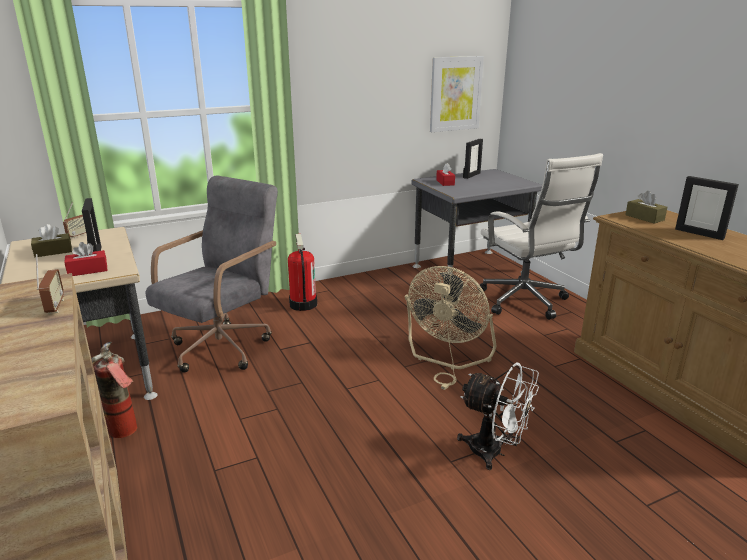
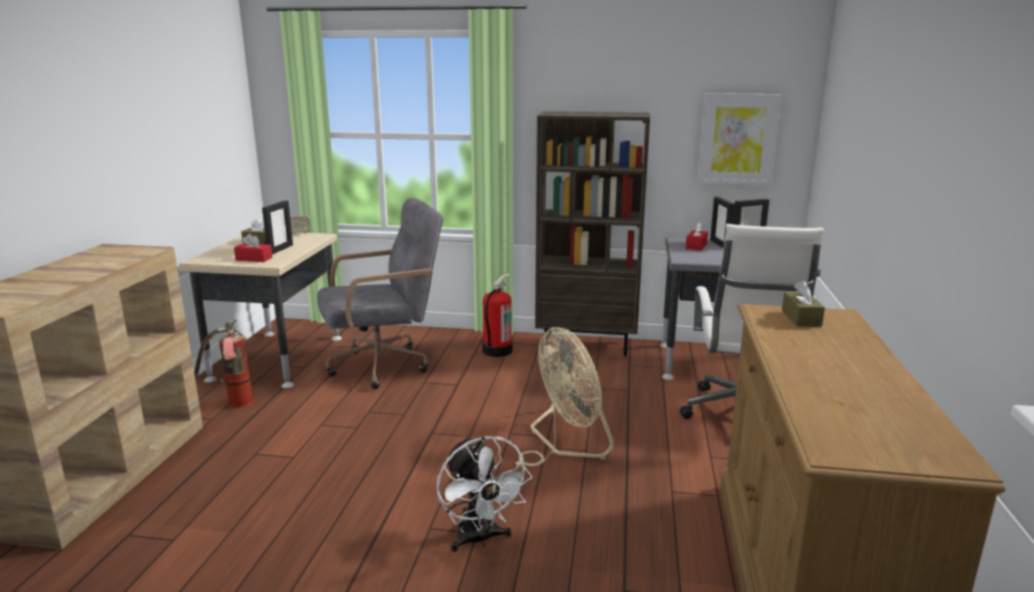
camera: 35 degrees right, 5 degrees down
(55, 307) = (120, 263): radio -> none
(365, 281) = (587, 345): none -> brown bookcase
(699, 233) = (831, 350): picture frame -> picture frame (720, 244)

